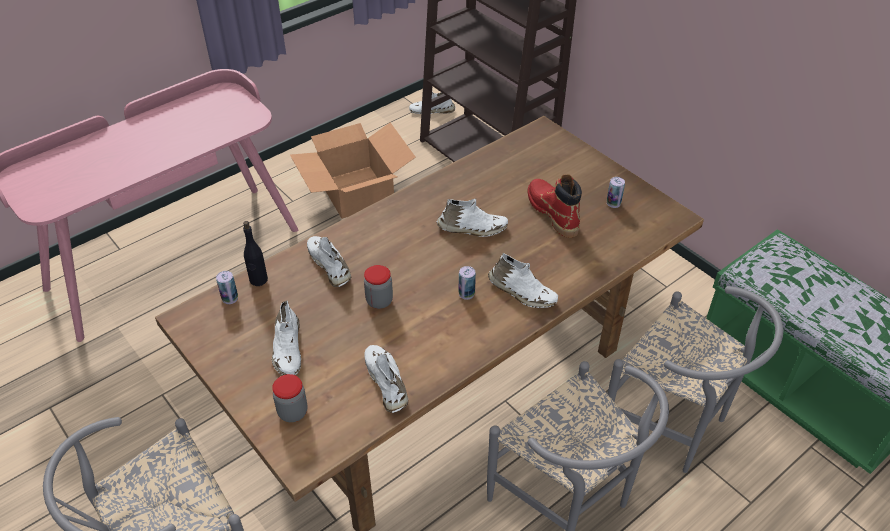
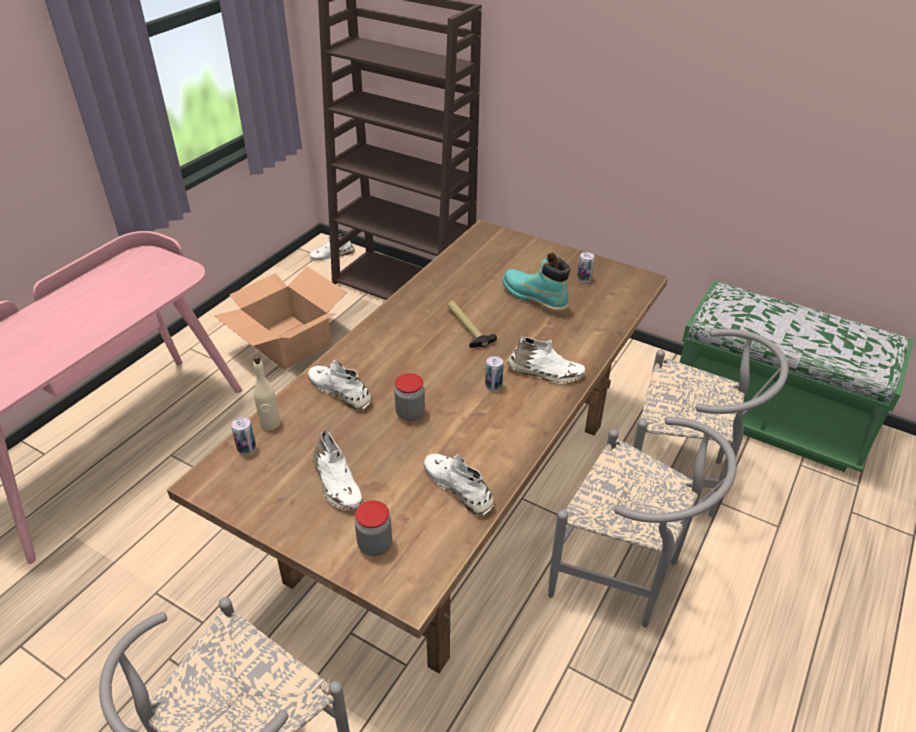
camera: 20 degrees left, 5 degrees down
(258, 280) = (270, 423): black bottle -> beige bottle
(472, 228) = (466, 327): white shoe -> hammer
(552, 213) = (534, 298): red boot -> turquoise boot

